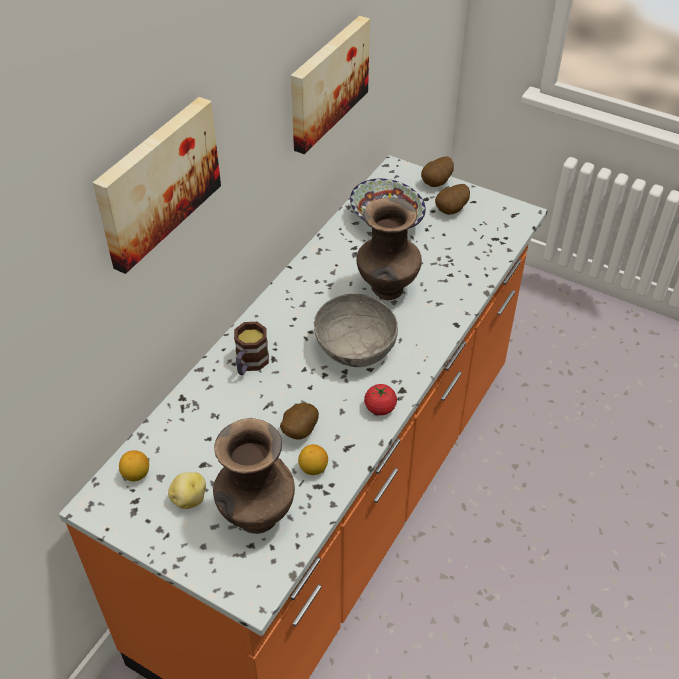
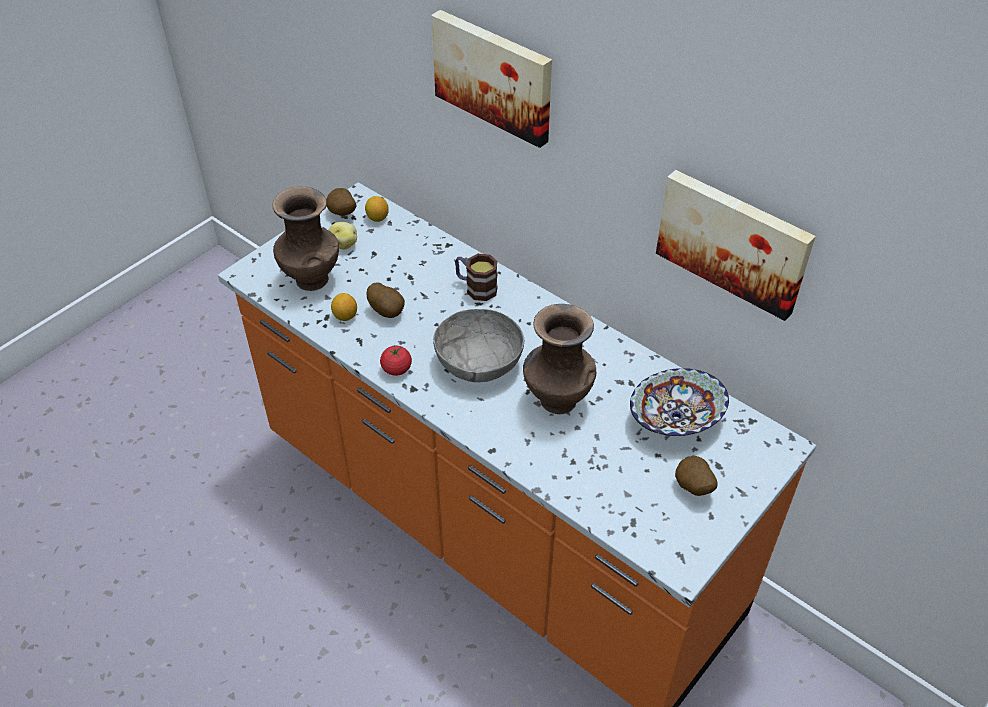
camera: 100 degrees right, 0 degrees up
(437, 183) = (751, 484): potato -> potato (342, 214)

